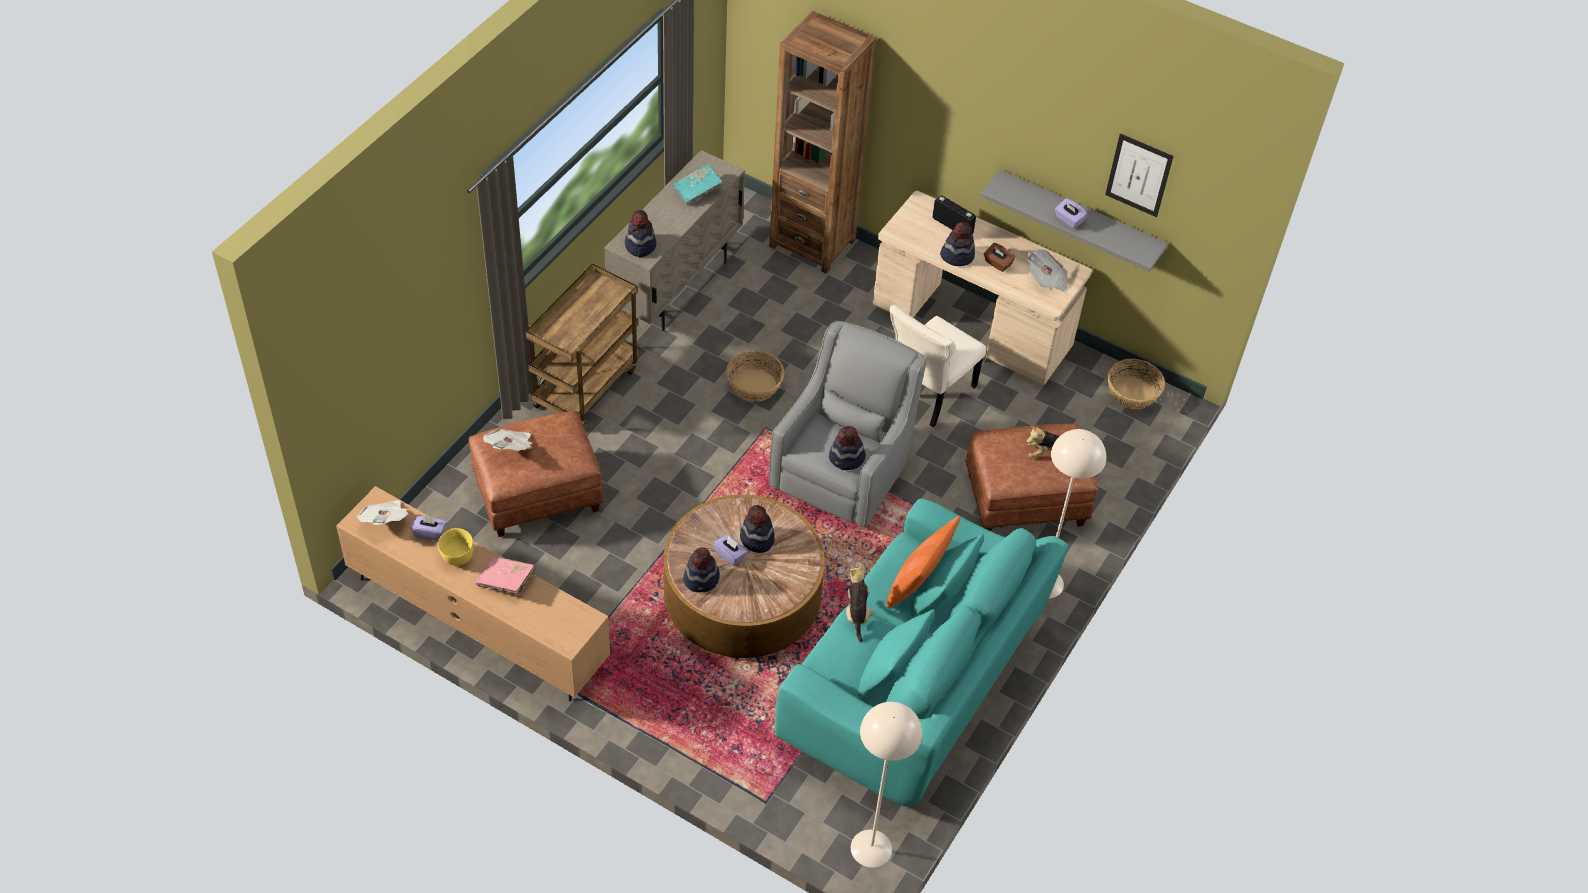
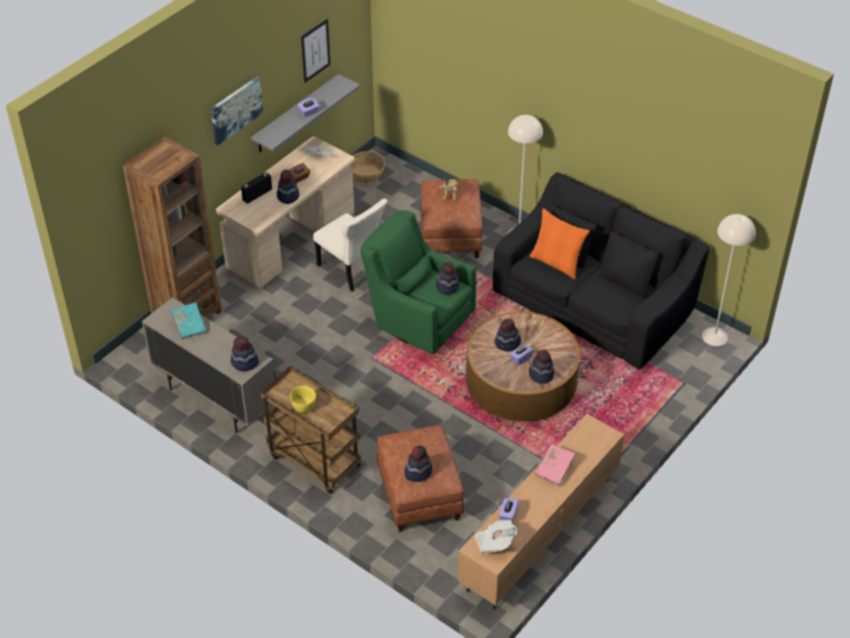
camera: 80 degrees left, 5 degrees down
(457, 557) = (532, 498): yellow bowl -> yellow bowl (304, 407)
(510, 448) = (418, 472): newspaper -> hat
(755, 385) = (328, 361): basket -> none
(843, 473) = (418, 320): grey armchair -> green armchair
(857, 613) = (583, 290): plush toy -> none
(912, 681) = (593, 304): turquoise sofa -> black sofa
(988, 115) = (236, 110): none -> picture

